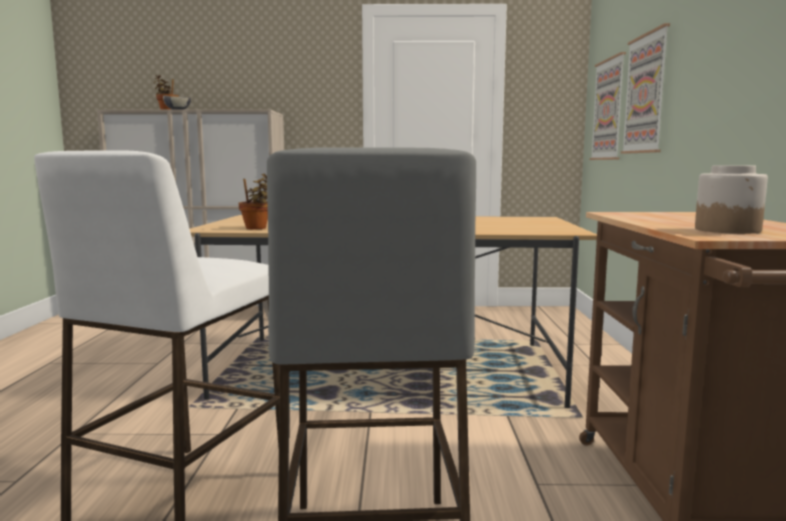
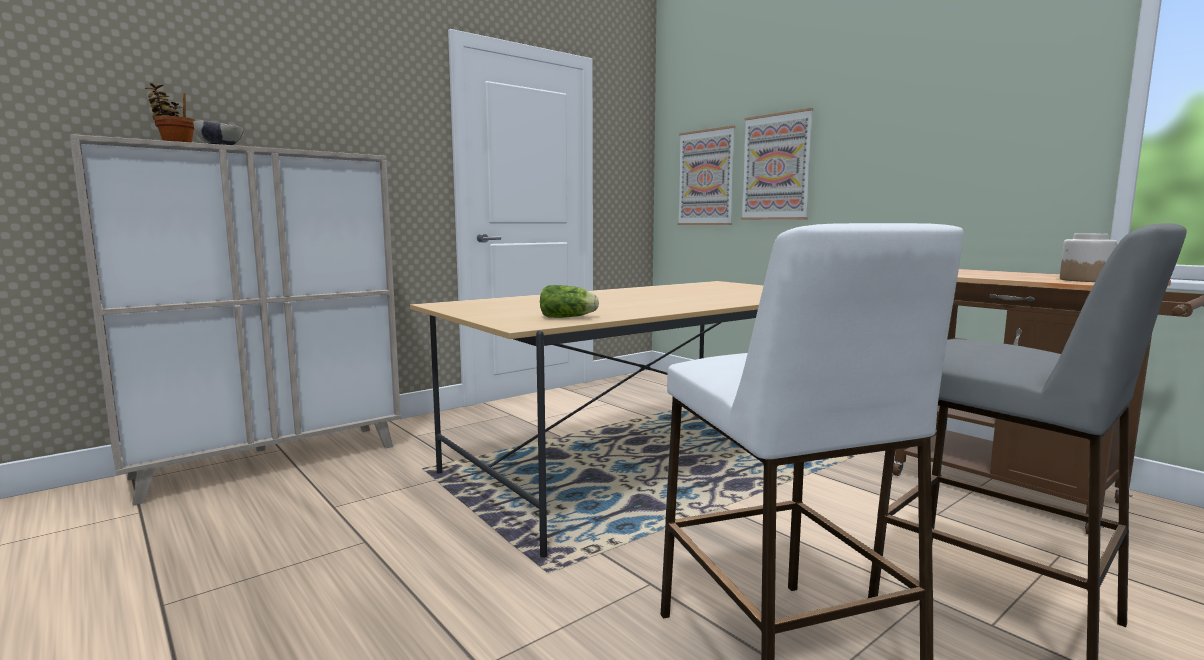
camera: 40 degrees left, 0 degrees up
(257, 228) = (569, 317): potted plant -> lettuce

